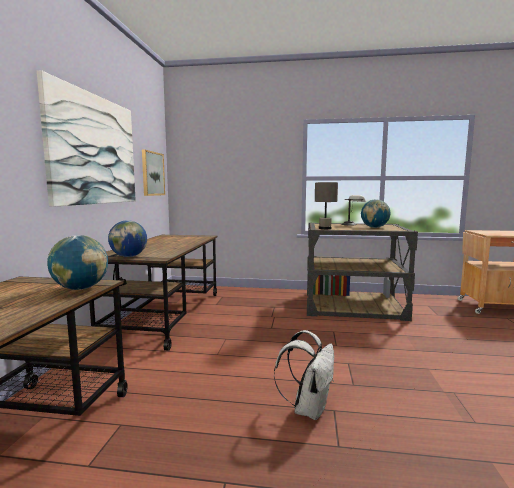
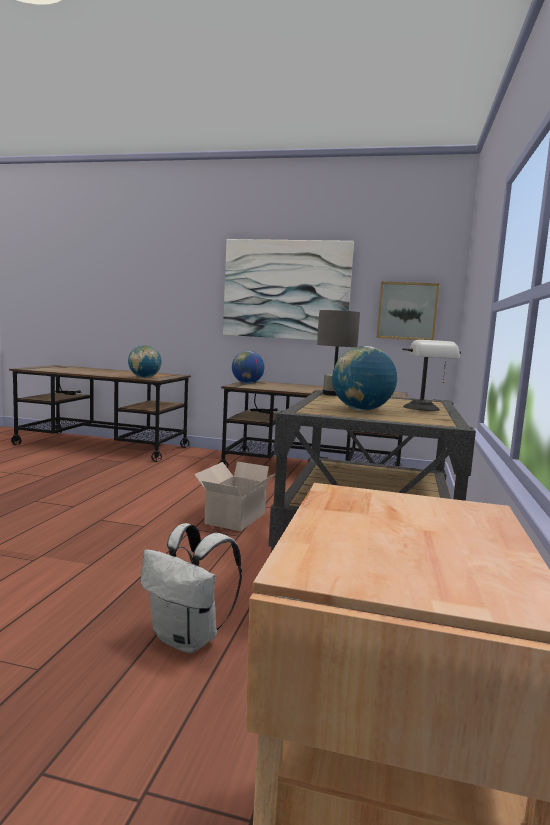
camera: 95 degrees right, 0 degrees up
(304, 334) = (234, 518): none -> cardboard box
(308, 408) = (85, 499): white backpack -> white backpack (188, 639)

